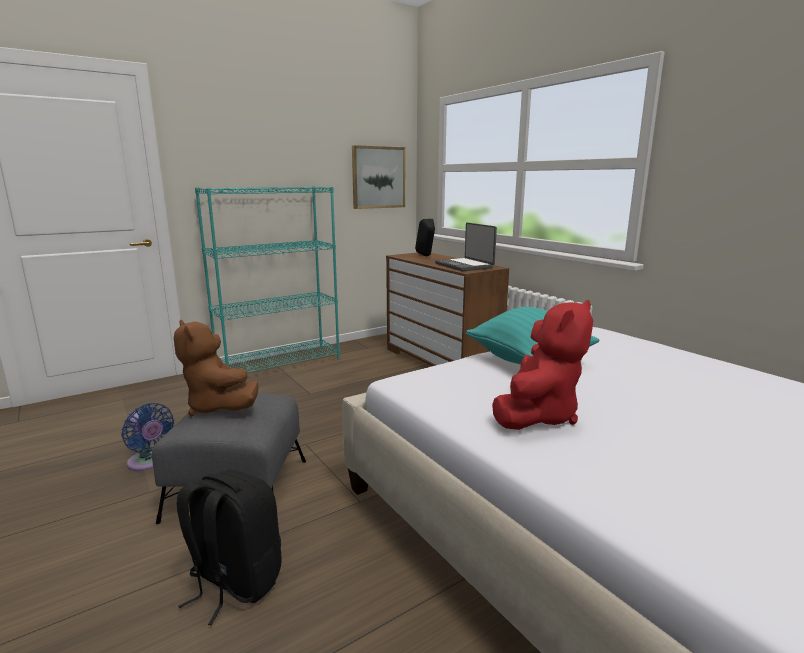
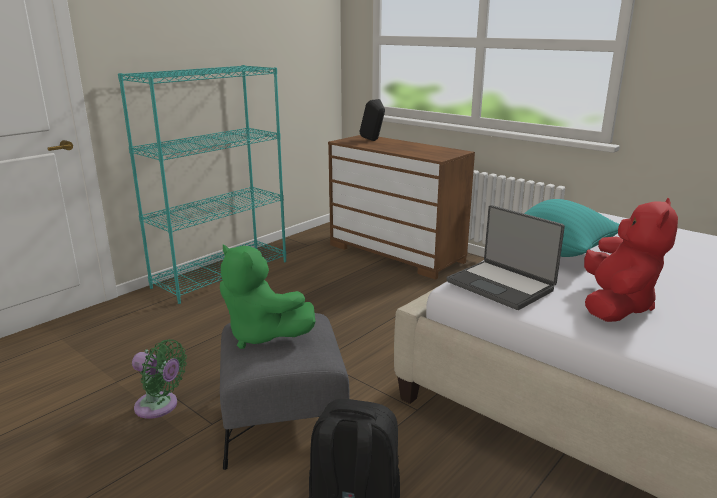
camera: 15 degrees left, 5 degrees up
(149, 462) = (160, 406): blue fan -> green fan
(218, 407) = (261, 335): brown plush toy -> green plush toy
(378, 177) = (305, 51): picture -> none
(465, 266) = (428, 151): laptop -> laptop (501, 285)

